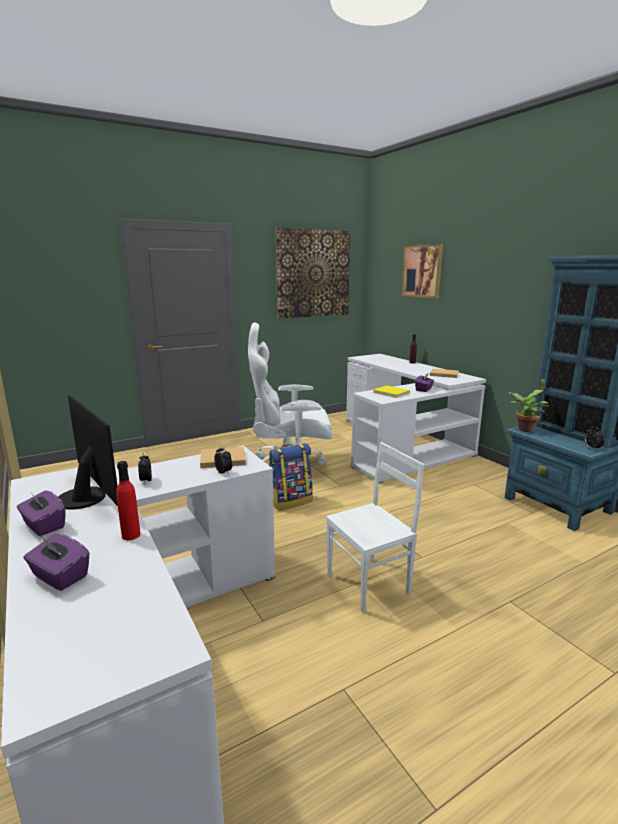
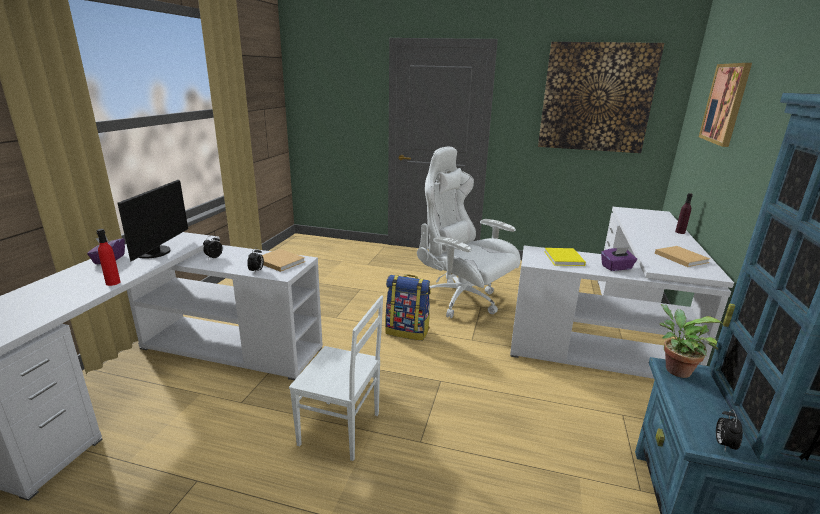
camera: 45 degrees right, 5 degrees up
(59, 576) = (50, 287): purple tissue box -> none

